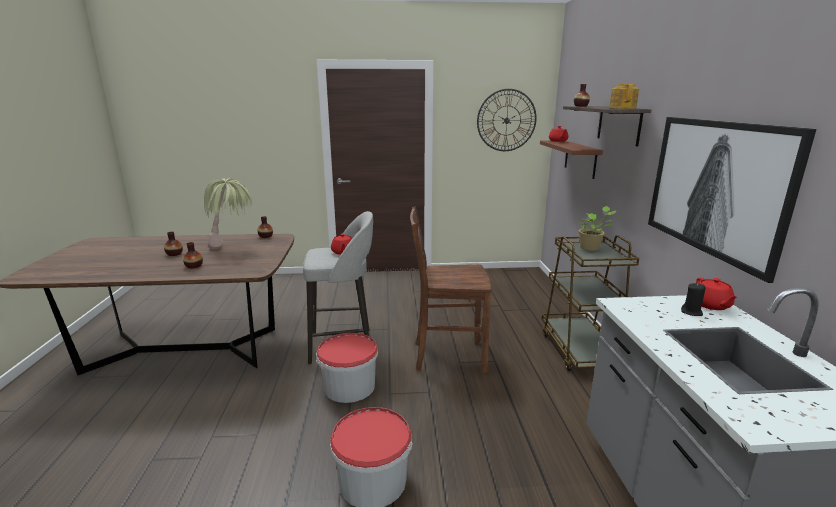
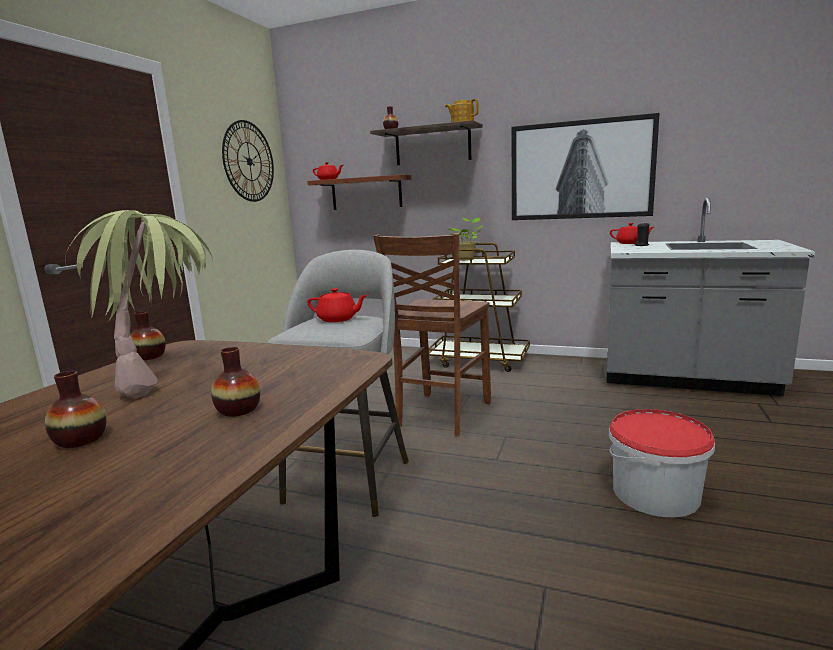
camera: 65 degrees left, 5 degrees down
(349, 386) = (463, 486): bucket -> none

